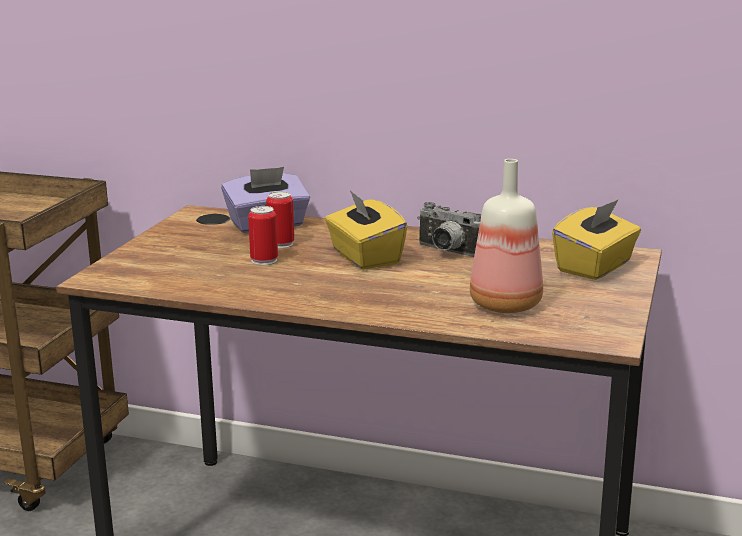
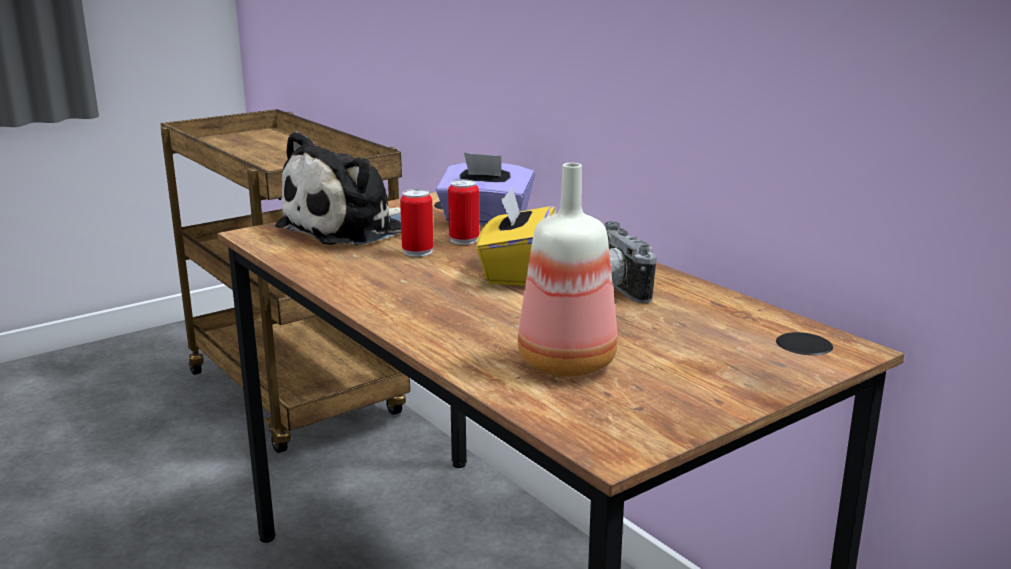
camera: 35 degrees right, 0 degrees up
(170, 256) = (349, 228): none -> plush toy
(595, 267) = (762, 350): yellow tissue box -> none

